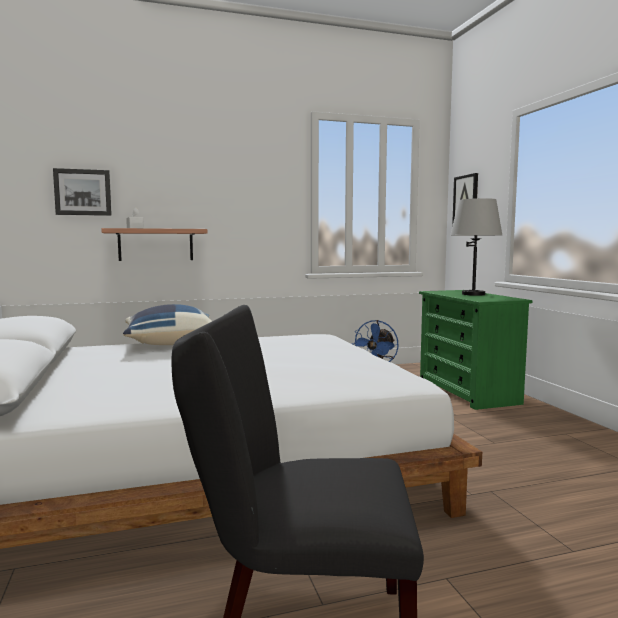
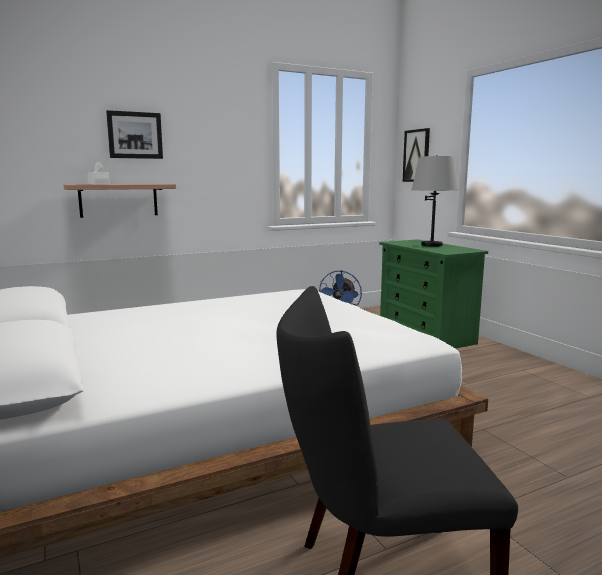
camera: 10 degrees left, 5 degrees up
(83, 192) = (37, 145): picture -> picture (135, 135)
(170, 343) = (163, 307): blue pillow -> none

